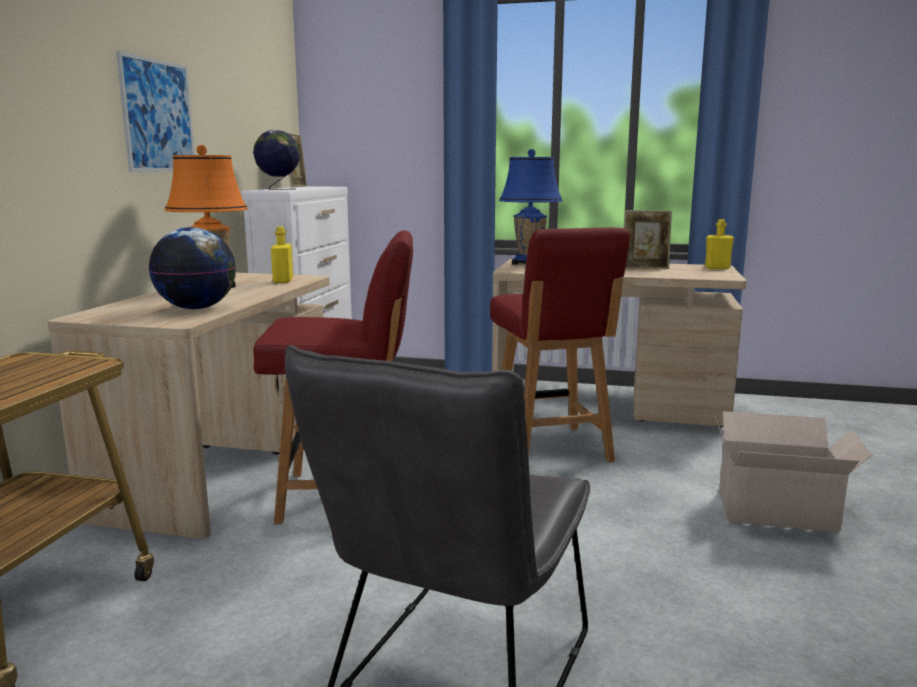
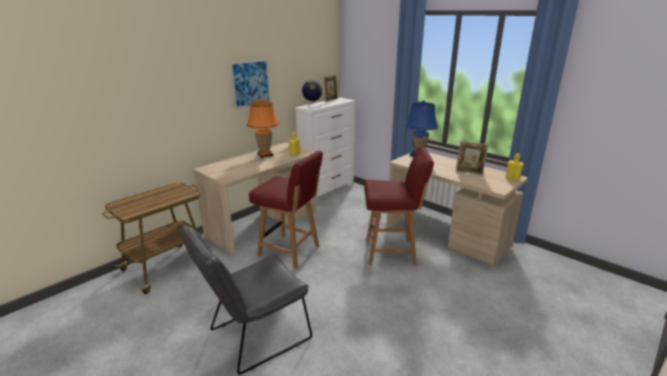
camera: 30 degrees right, 10 degrees up
(197, 308) = (242, 170): globe -> none
(551, 449) = (391, 252): red chair -> red chair turned 105 degrees counterclockwise
(780, 512) = (456, 319): cardboard box -> none

